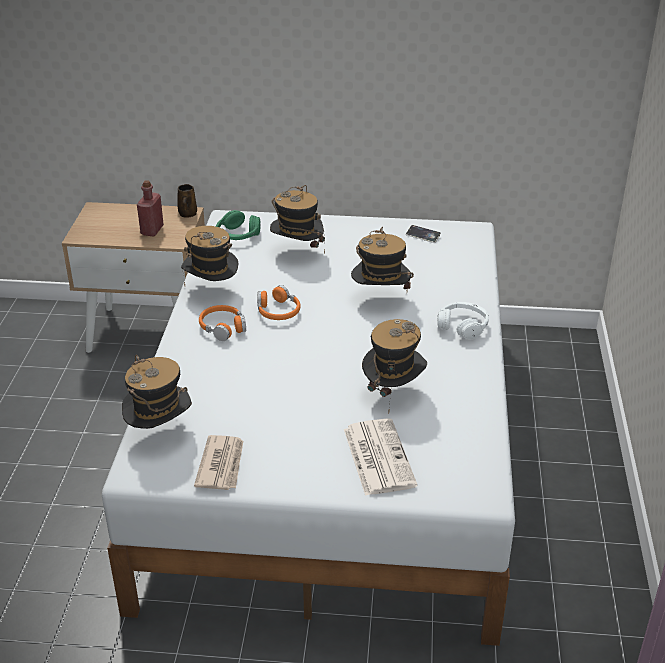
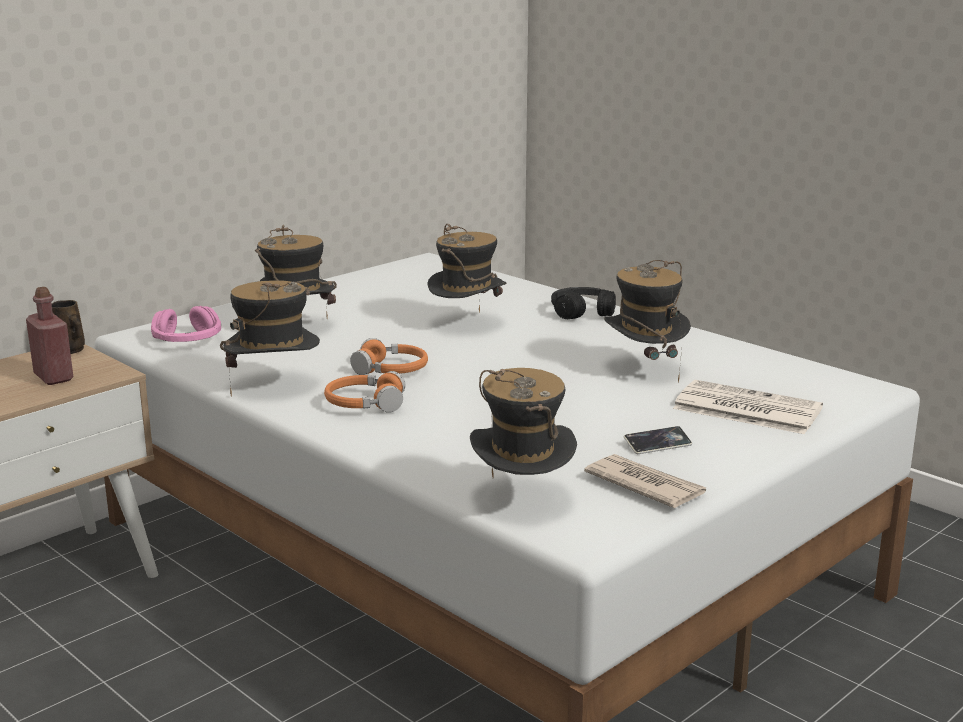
camera: 50 degrees left, 15 degrees down
(237, 235) = (188, 341): green headphones -> pink headphones
(423, 236) = (392, 277): phone -> phone (657, 444)
(463, 326) = (582, 312): white headphones -> black headphones

